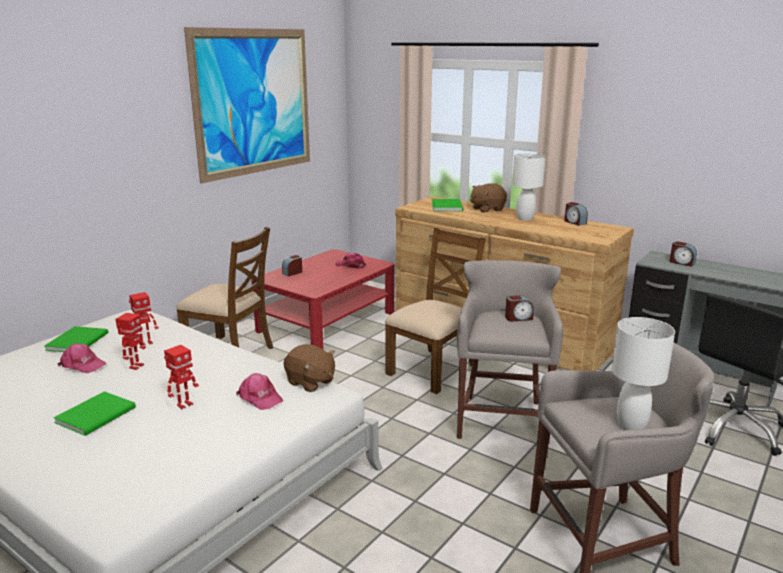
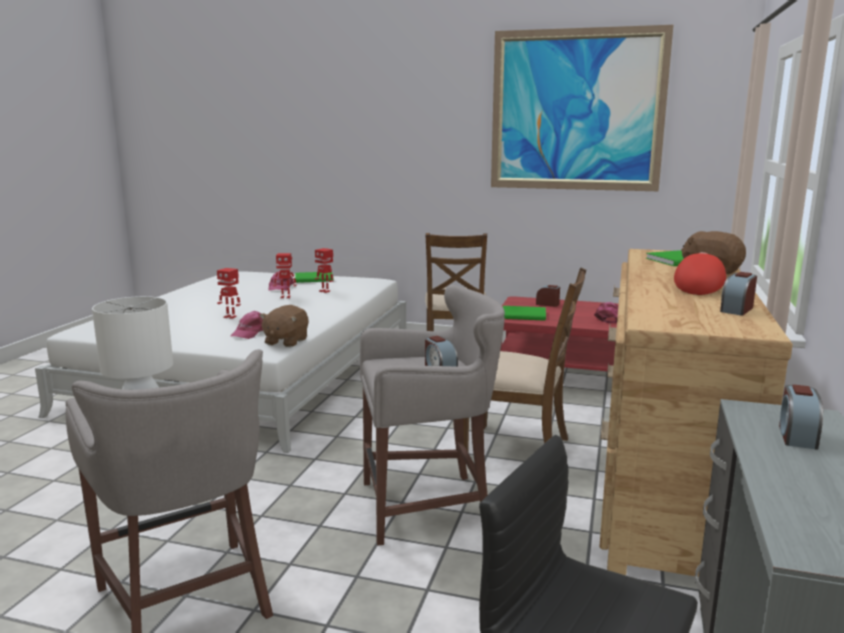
camera: 70 degrees right, 5 degrees down
(98, 414) = (209, 303): green book -> green book (525, 315)
(525, 218) = (698, 288): white table lamp -> red cap

